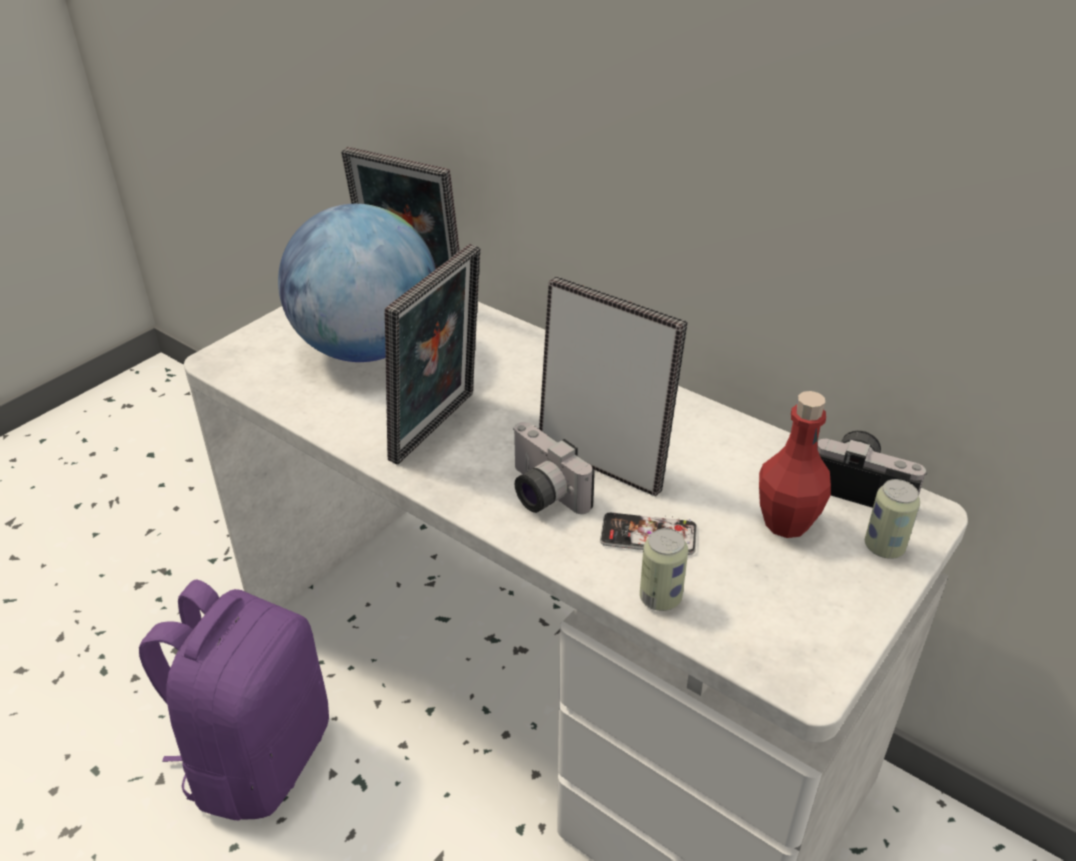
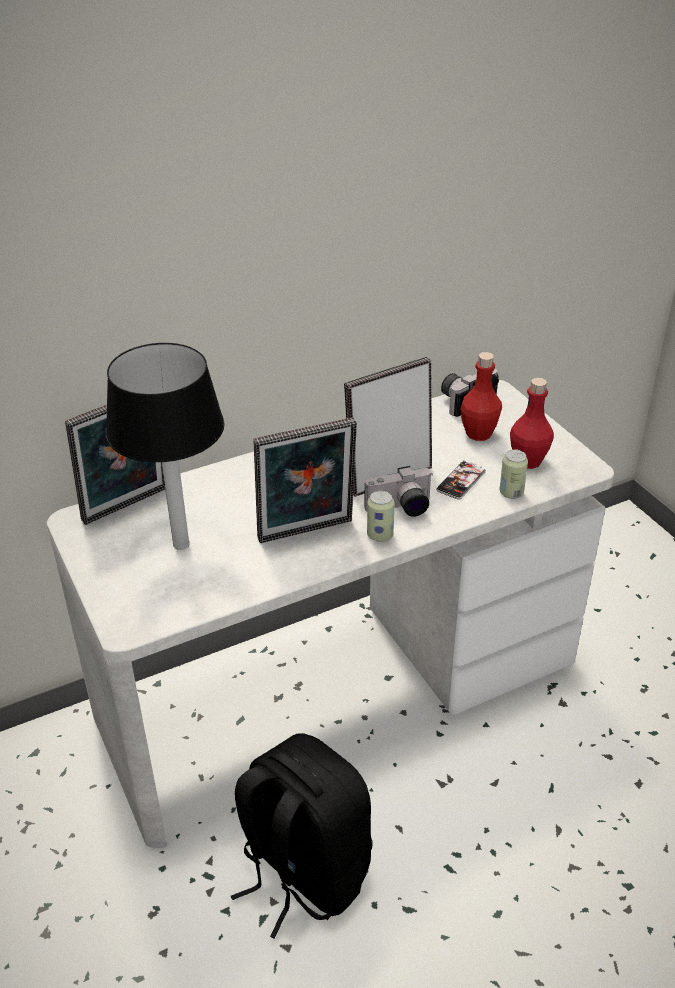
camera: 65 degrees left, 0 degrees up
(258, 757) = (302, 872): purple backpack -> black backpack
(367, 348) = (181, 545): globe -> table lamp
(439, 429) = (307, 533): picture frame -> picture frame turned 105 degrees clockwise
(762, 598) = (528, 461): none -> red bottle
(884, 547) = (513, 412): can -> can (380, 535)

